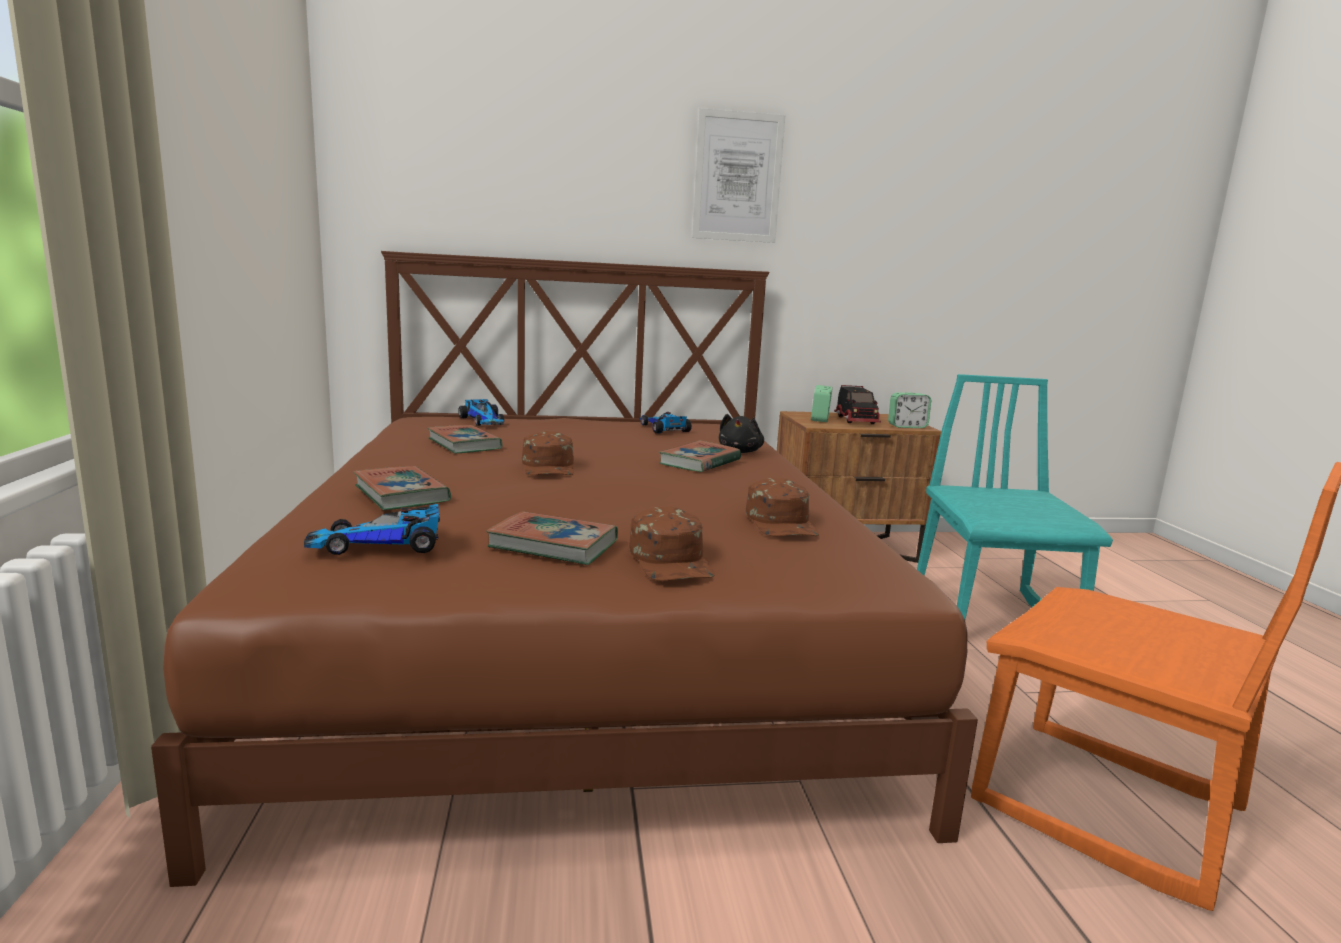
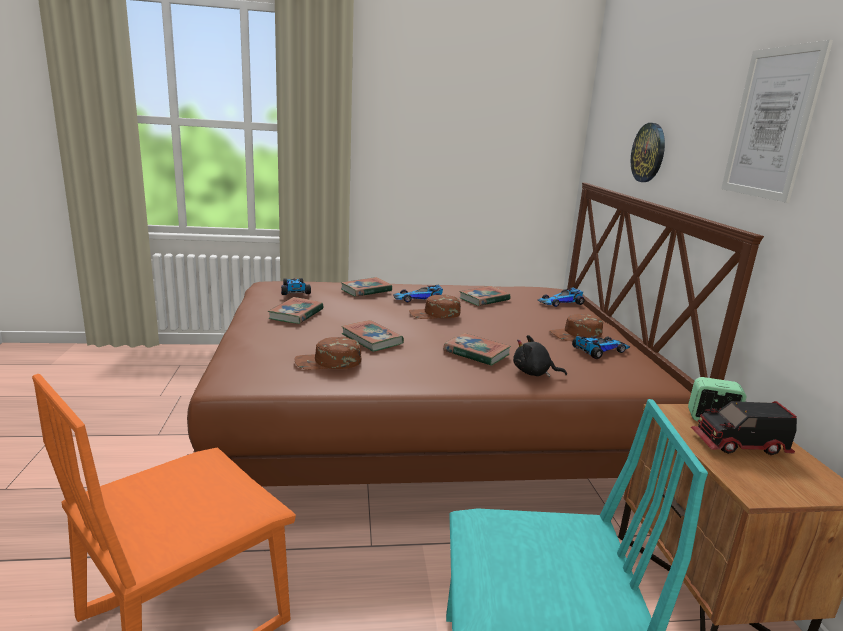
camera: 90 degrees right, 5 degrees up
(463, 470) = (419, 299): none -> toy car
(538, 204) = (648, 152): none -> wall clock
(672, 560) = (270, 333): brown cap -> brown cap (576, 334)
(673, 500) = (372, 339): none -> book
(907, 426) = (745, 480): alarm clock -> none

